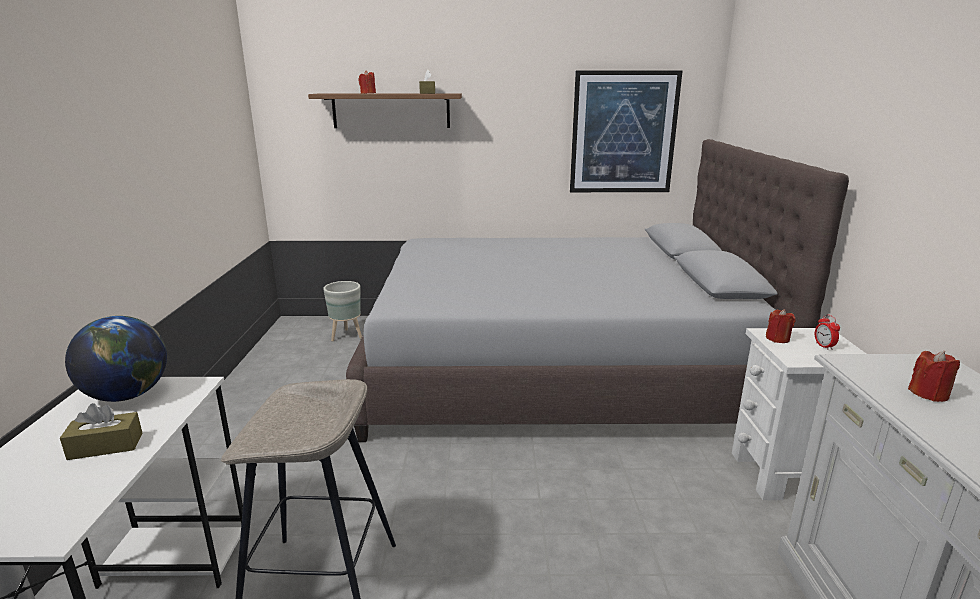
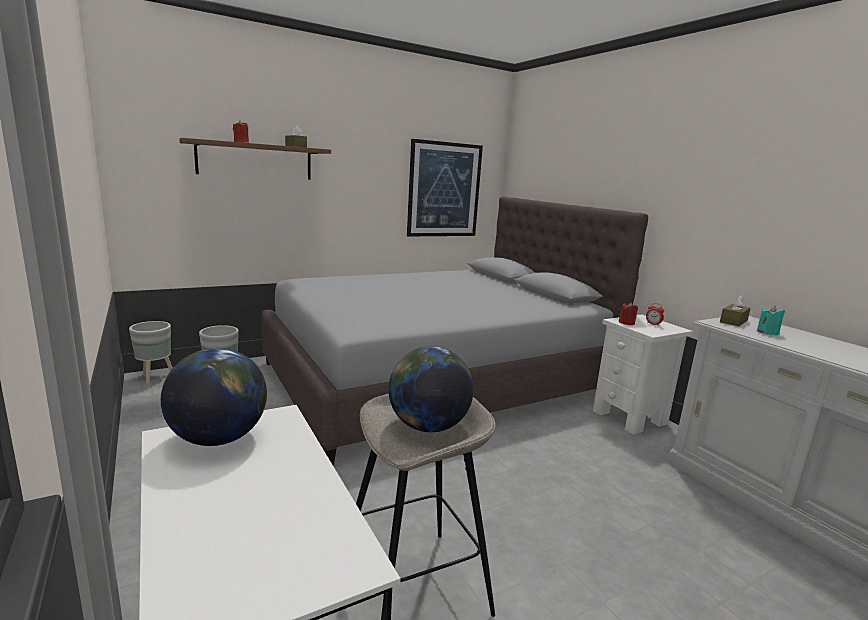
camera: 30 degrees left, 5 degrees down
(106, 446) = (276, 484): brown tissue box -> brown tissue box (733, 321)
(300, 323) = (155, 376): none -> grey planter
(305, 425) = (427, 426): none -> globe
(928, 394) = (767, 332): red candle -> turquoise candle

